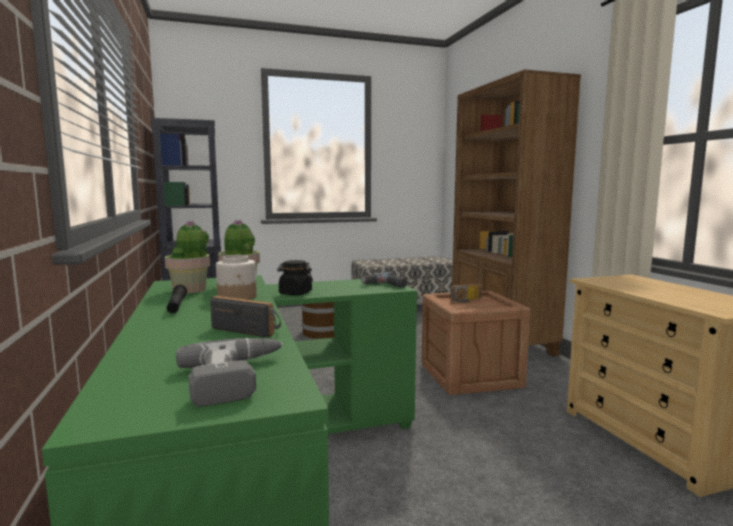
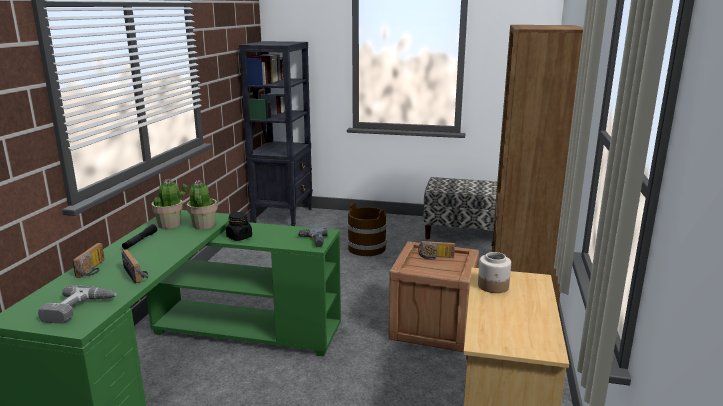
camera: 30 degrees right, 10 degrees up
(159, 337) = (93, 269): none -> radio
(237, 297) = (181, 239): jar -> jar (493, 286)

